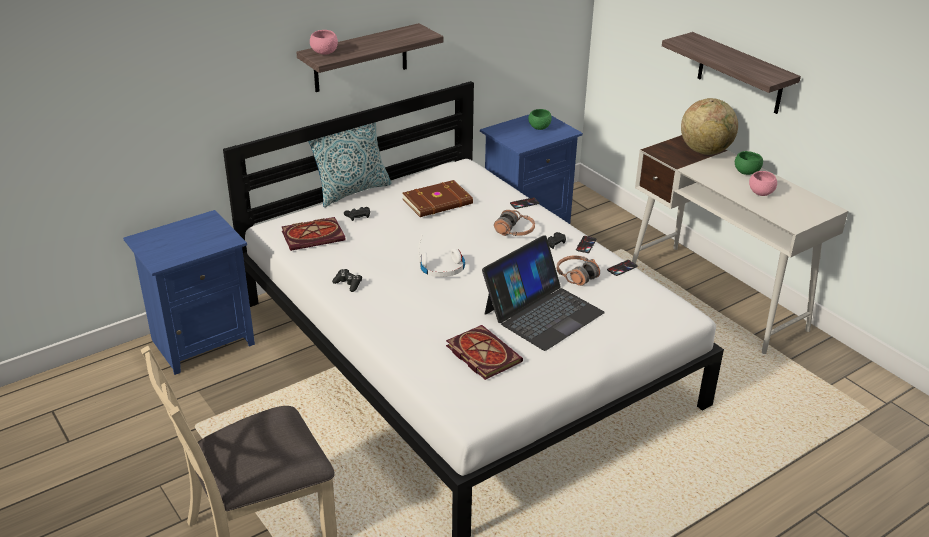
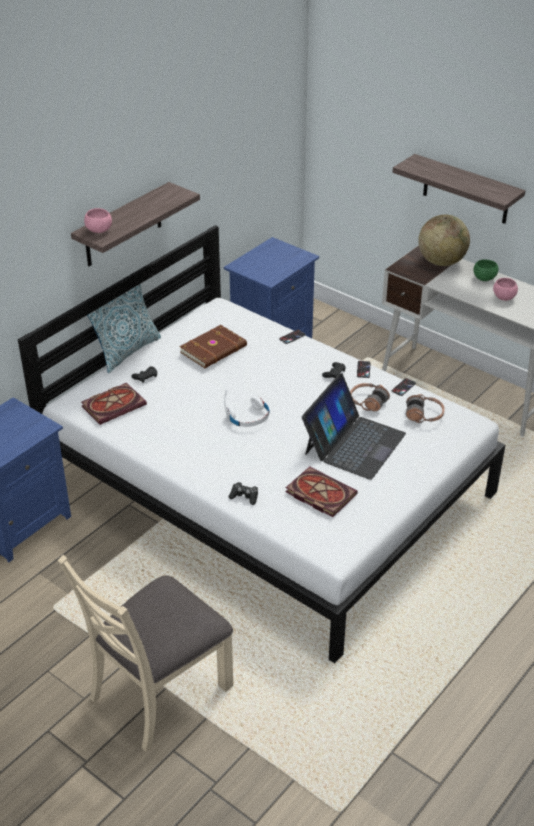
camera: 15 degrees left, 5 degrees up
(348, 284) = (170, 448): black game controller -> black game controller (244, 497)
(515, 231) = (296, 367): headphones -> headphones (424, 415)
(539, 128) = (277, 256): green bowl -> none

